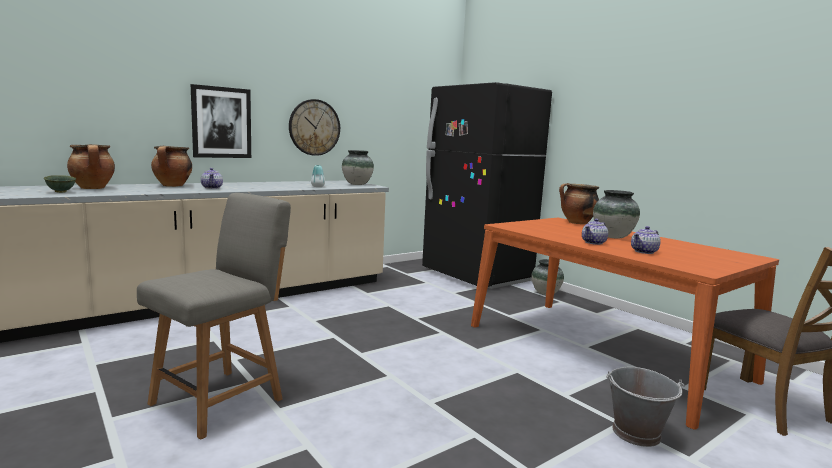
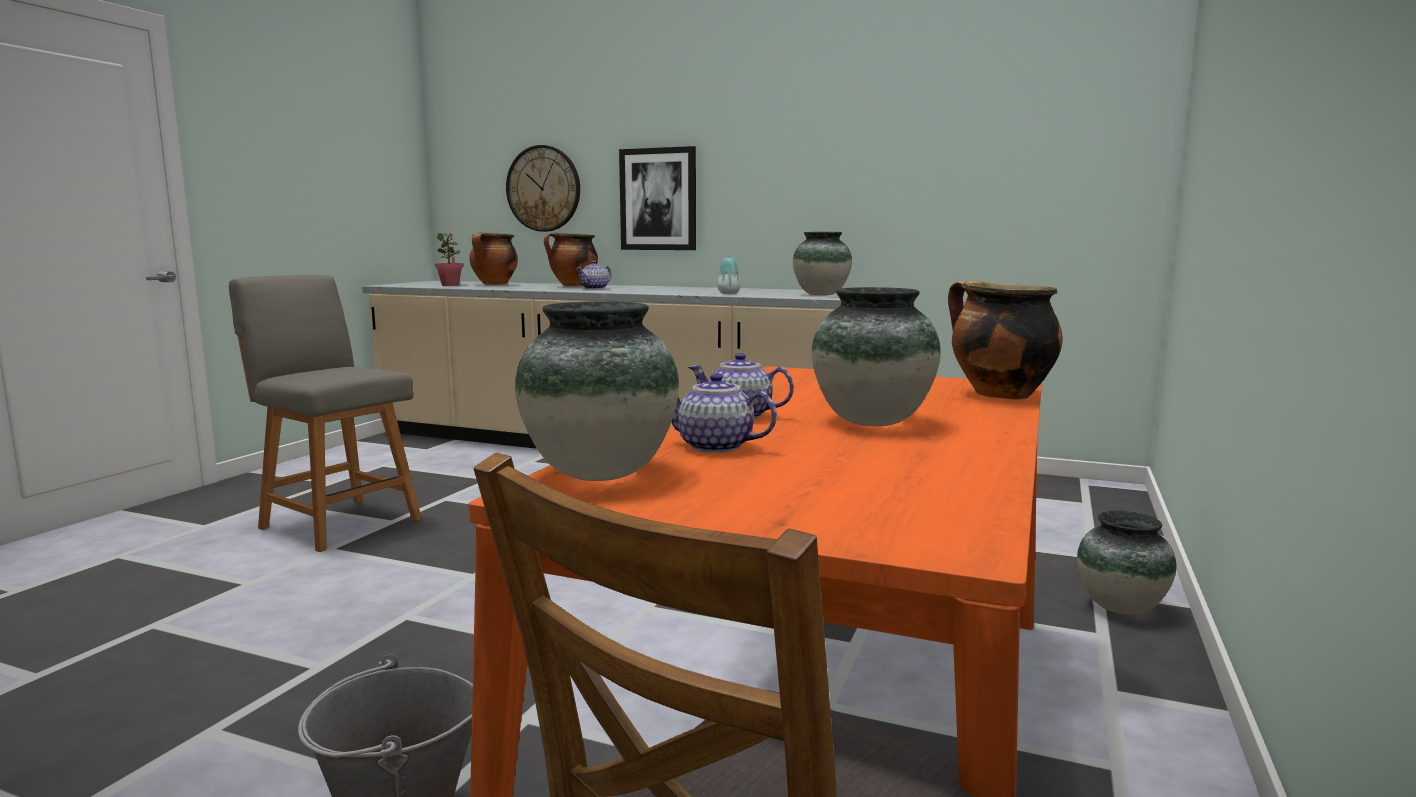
camera: 60 degrees right, 0 degrees up
(61, 192) = (450, 285): green bowl -> potted plant
(221, 400) = (337, 522): grey chair -> grey chair turned 150 degrees counterclockwise
(314, 127) = (800, 197): wall clock -> wall clock (543, 188)
(476, 276) = (1063, 529): black fridge -> none
(679, 264) = (599, 473): none -> vase

